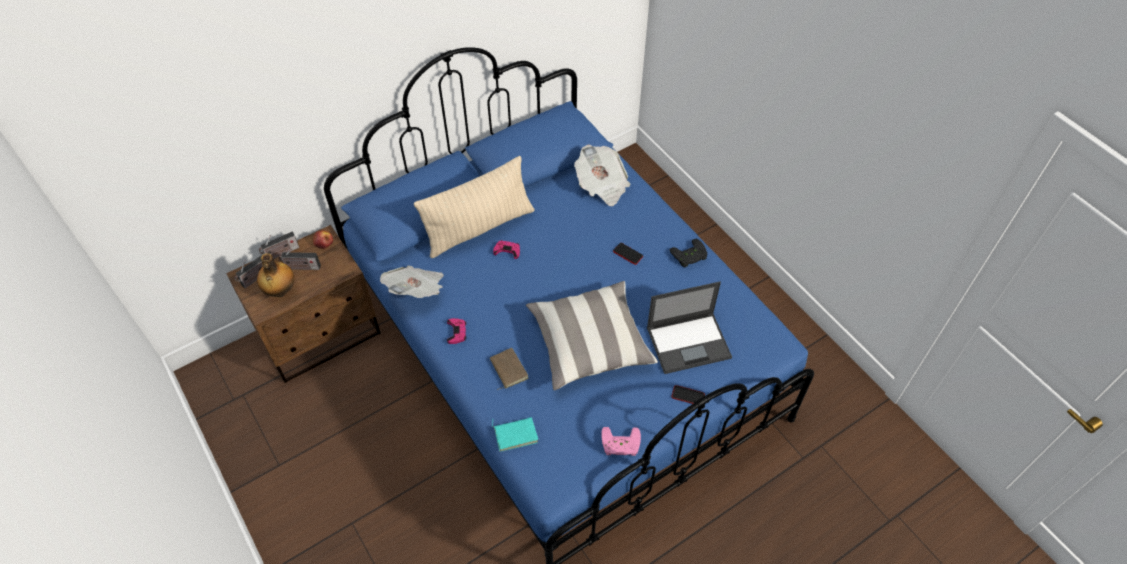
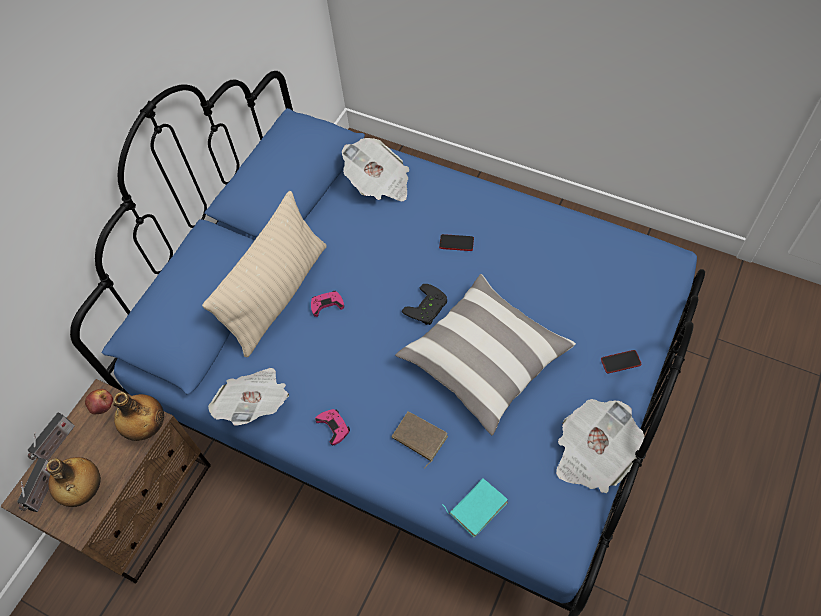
camera: 25 degrees left, 5 degrees up
(301, 267) = (93, 448): radio -> none
(342, 272) = (148, 427): none -> bottle
(620, 445) = (592, 454): pink game controller -> newspaper
(689, 342) = (582, 304): laptop -> none
(690, 256) = (519, 214): black game controller -> black game controller (428, 308)

